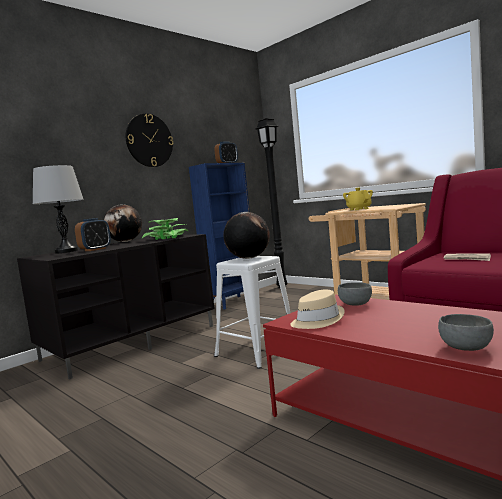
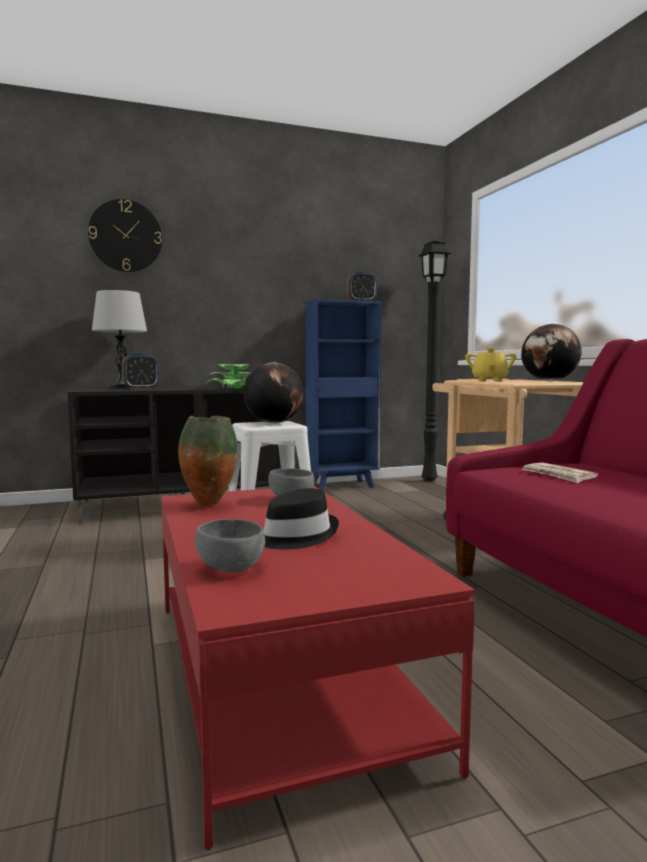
camera: 25 degrees right, 0 degrees up
(125, 241) = (199, 386): globe -> globe (549, 381)
(149, 140) = (255, 266): wall clock -> wall clock (125, 236)
(317, 320) = (208, 504): beige hat -> vase
(434, 323) = (295, 536): none -> black hat

